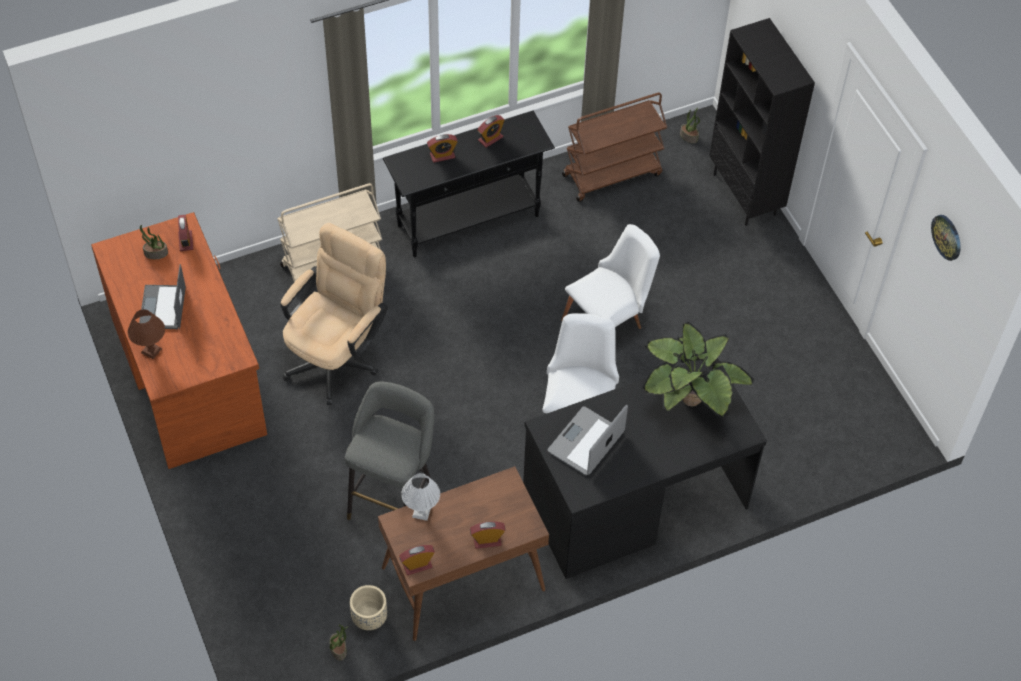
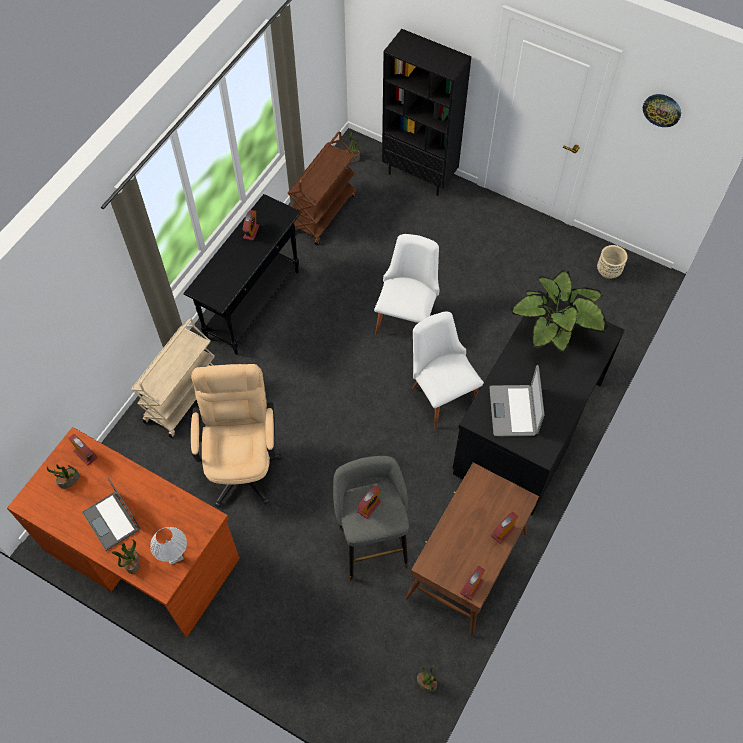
camera: 35 degrees left, 5 degrees up
(151, 350) = (132, 562): brown table lamp -> potted plant
(369, 618) = (428, 643): beige planter -> beige planter (608, 271)
(422, 512) = (439, 543): white table lamp -> white table lamp (175, 555)
(442, 156) = (227, 265): alarm clock -> alarm clock (369, 507)

